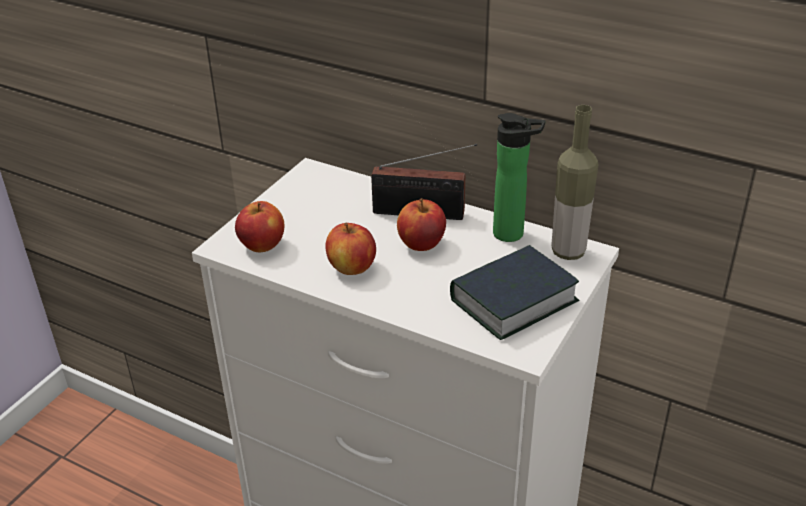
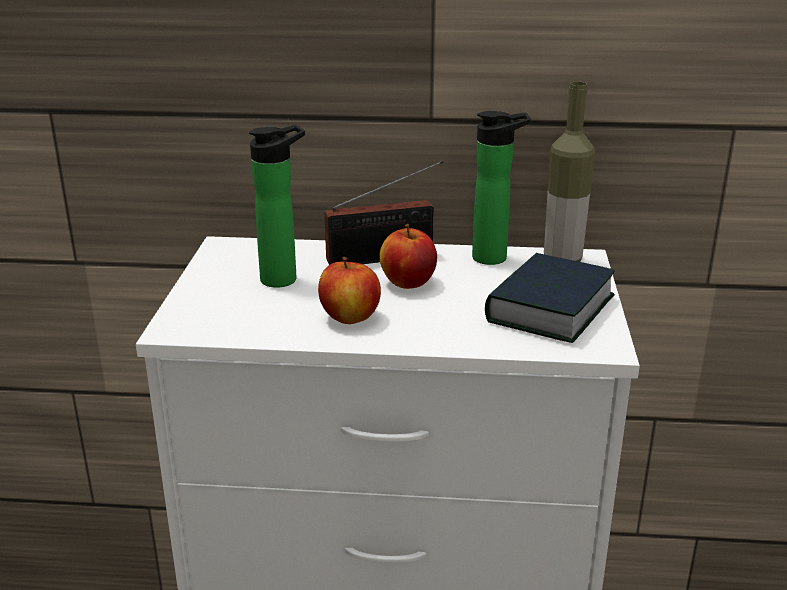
camera: 25 degrees left, 10 degrees down
(262, 245) = (223, 319): apple -> none
(331, 216) = (284, 278): none -> bottle

